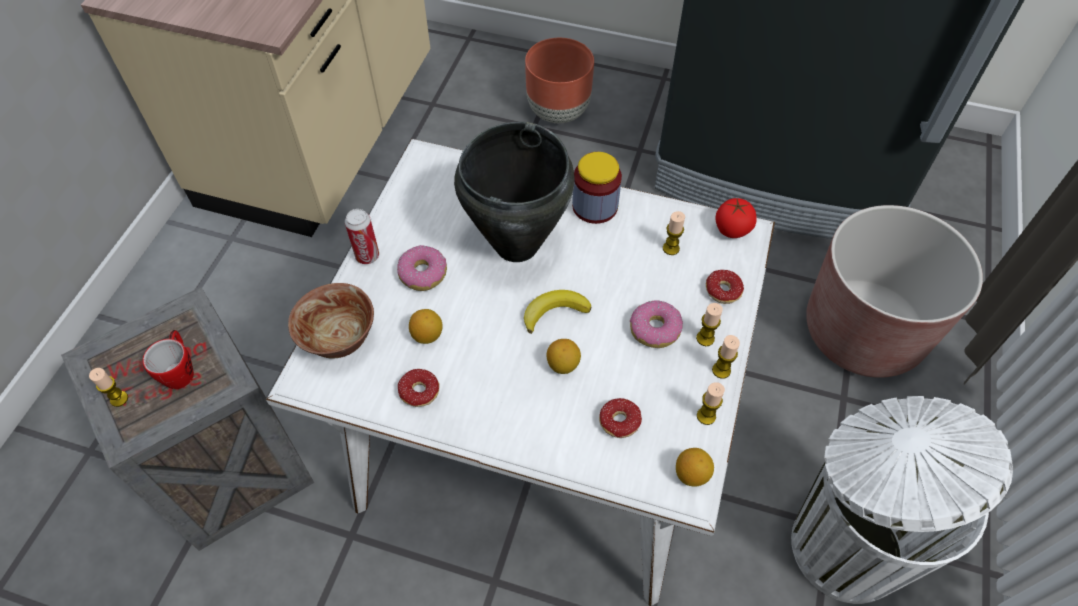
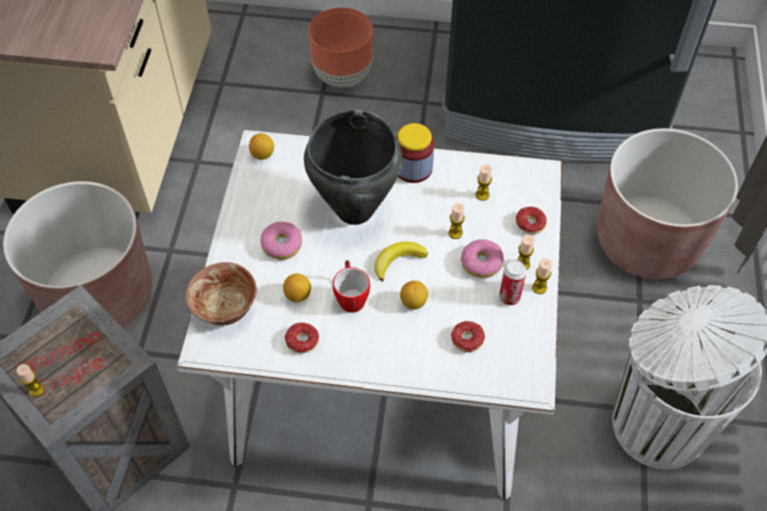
camera: 10 degrees left, 0 degrees up
(180, 370) = (83, 358): mug -> mug (351, 296)
(258, 303) = (99, 295): none -> brown planter
(367, 256) = (231, 237): can -> can (509, 297)
(691, 474) = (530, 371): lemon -> lemon (262, 154)
(706, 416) = (533, 325): candle -> candle (455, 233)
(732, 229) = (529, 172): tomato -> none

